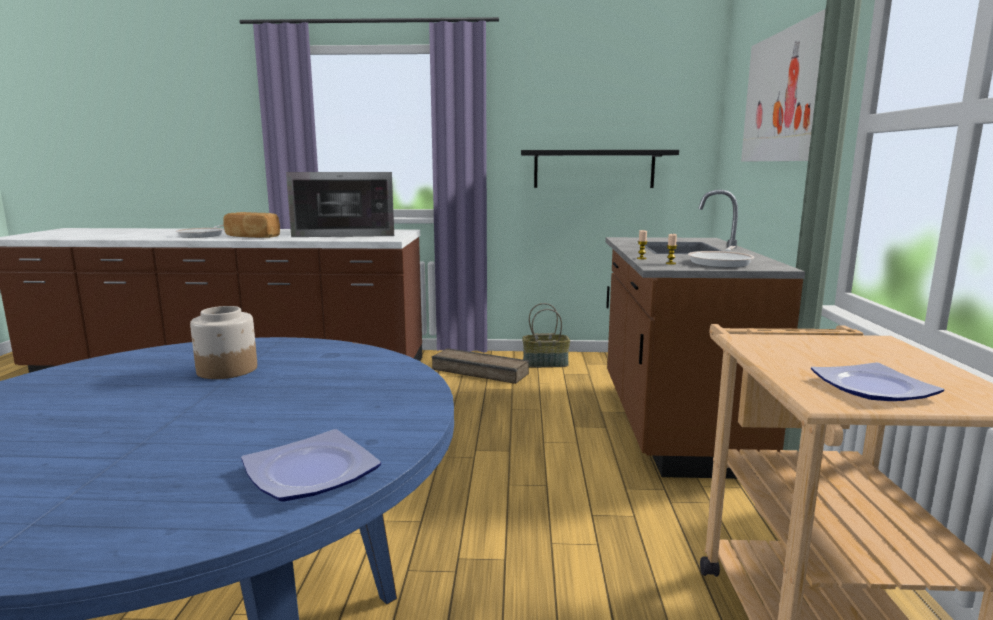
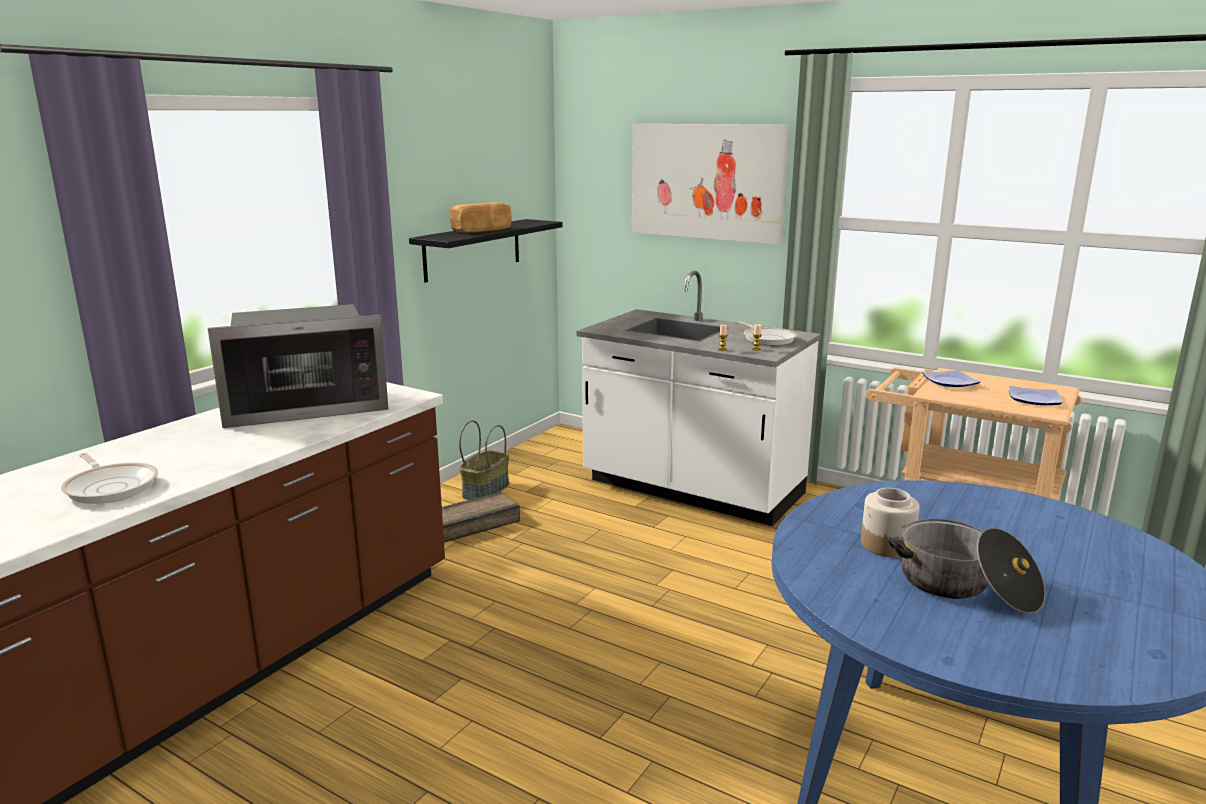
camera: 60 degrees left, 5 degrees up
(124, 403) = (965, 587): none -> cooking pot
(251, 237) = (220, 457): bread -> bread (482, 230)
(310, 474) = (1108, 537): plate -> plate (951, 382)
(346, 233) = (306, 406): microwave -> microwave turned 45 degrees clockwise
(674, 424) = (692, 489): brown counter -> white counter

